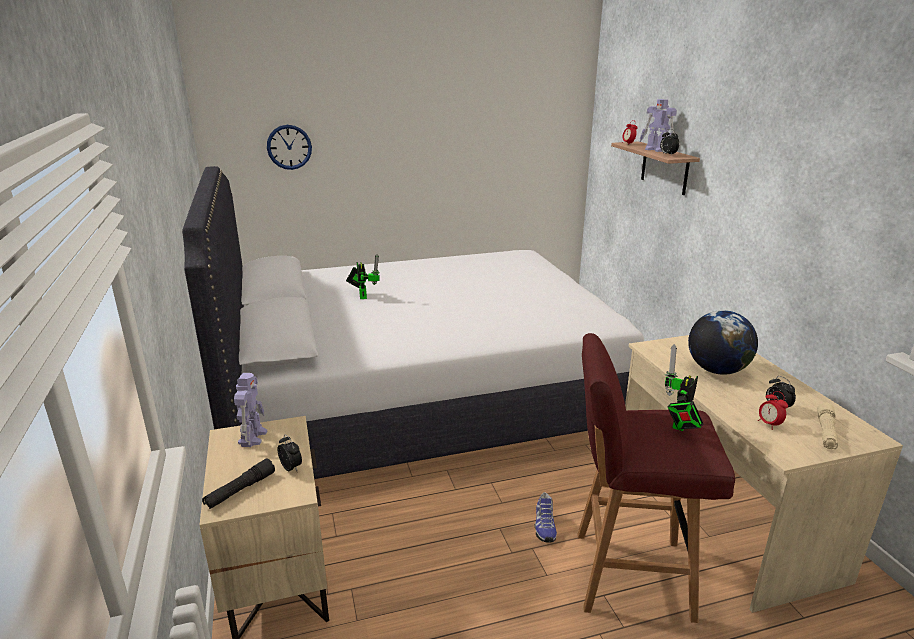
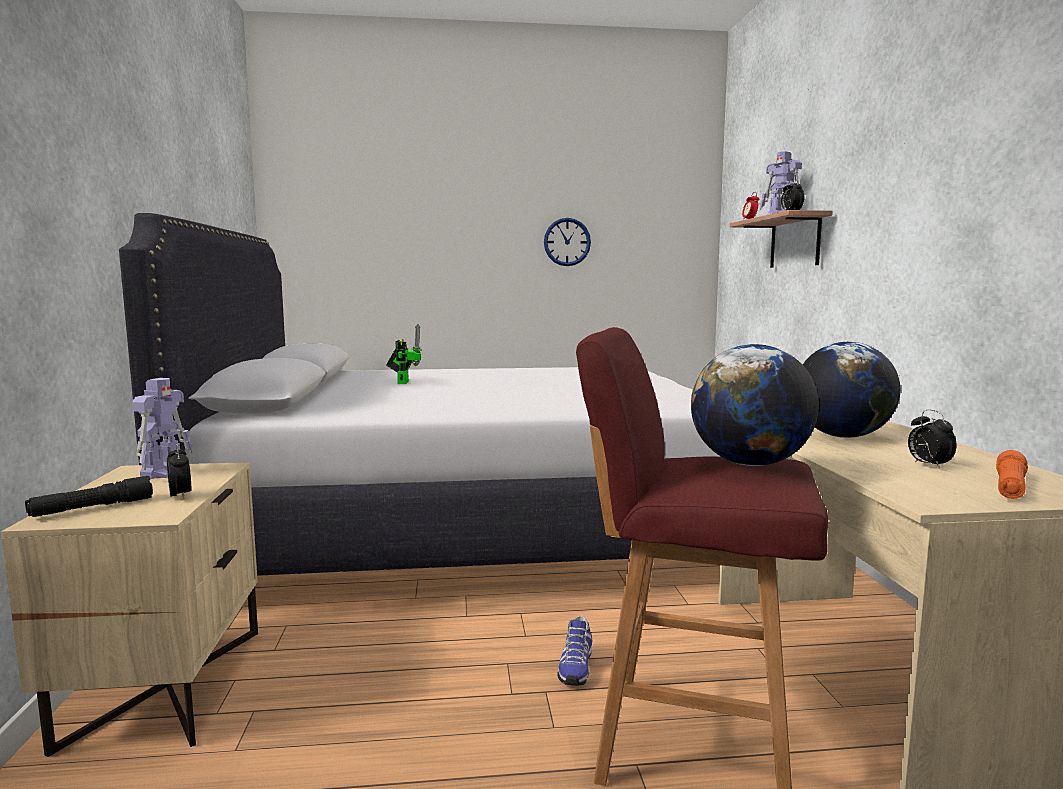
camera: 10 degrees right, 15 degrees down
(289, 147) = (358, 236): wall clock -> wall clock (567, 242)
(679, 426) = (750, 464): toy robot -> globe
(769, 424) = (909, 476): alarm clock -> none
(826, 432) = (1010, 487): beige flashlight -> orange flashlight

